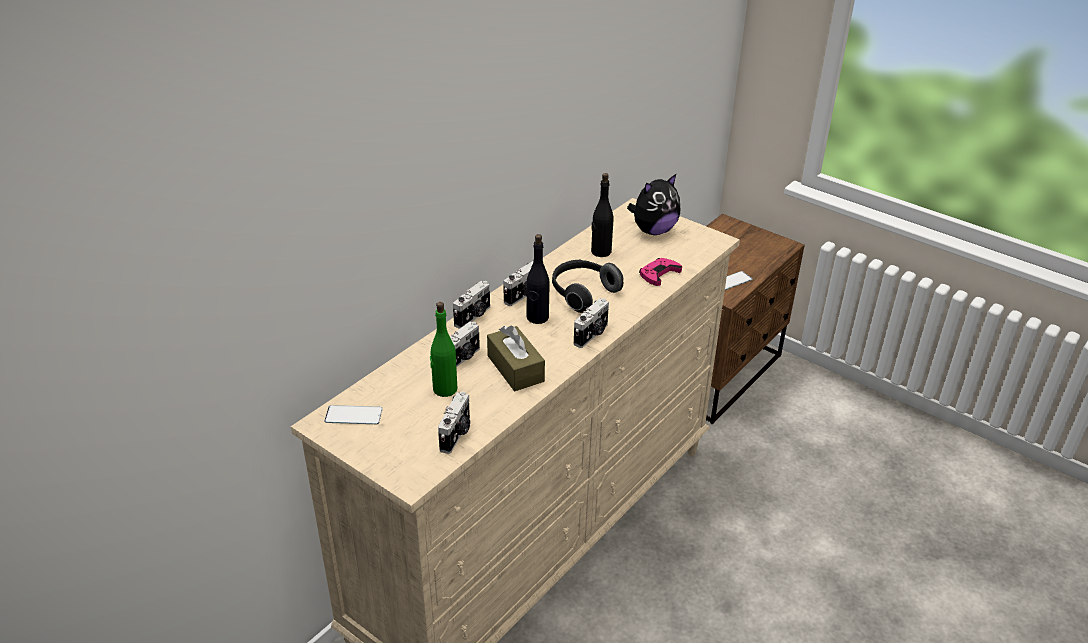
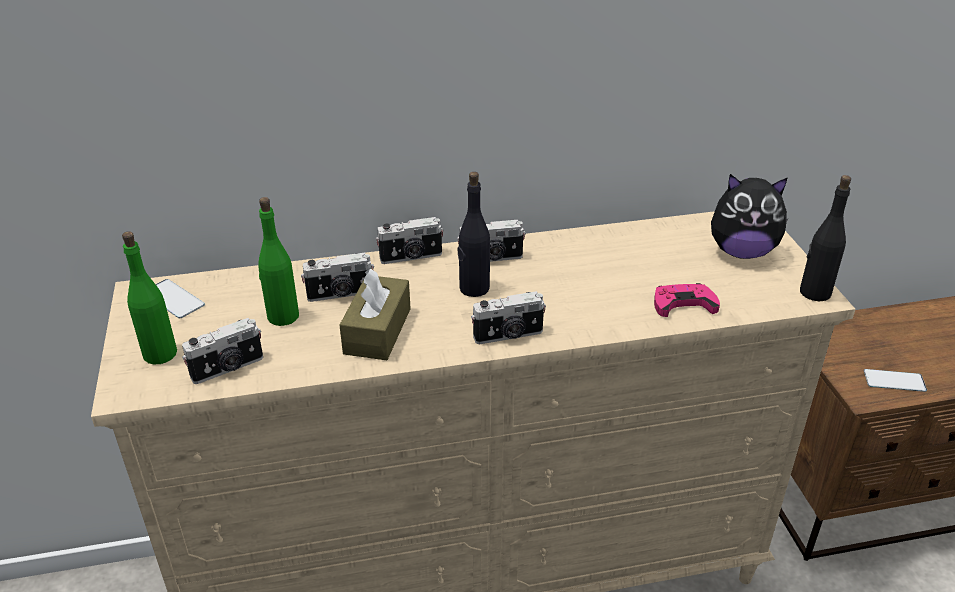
camera: 40 degrees right, 0 degrees up
(399, 449) = (160, 353): none -> green bottle
(582, 294) = (559, 285): headphones -> none
(600, 252) = (642, 249): black bottle -> black bottle (814, 292)

